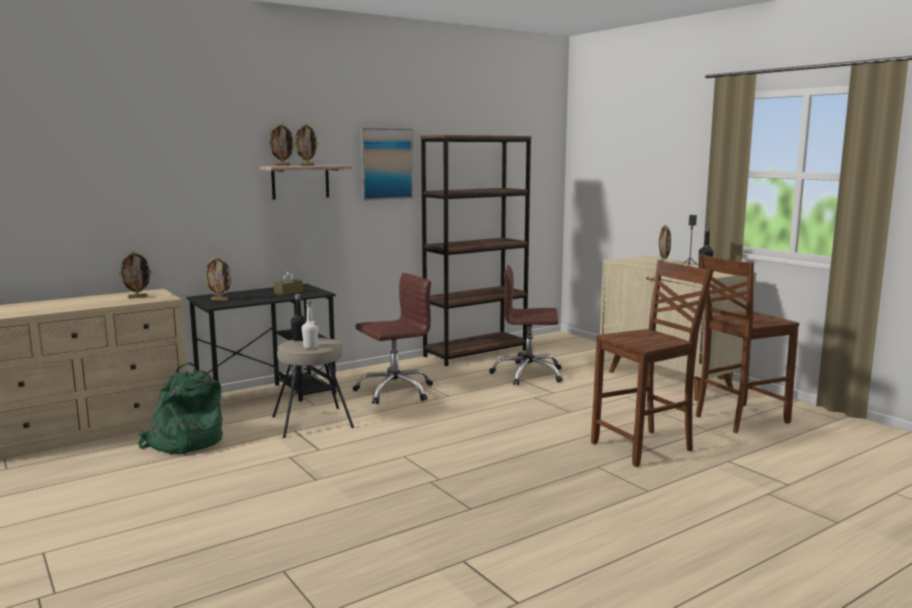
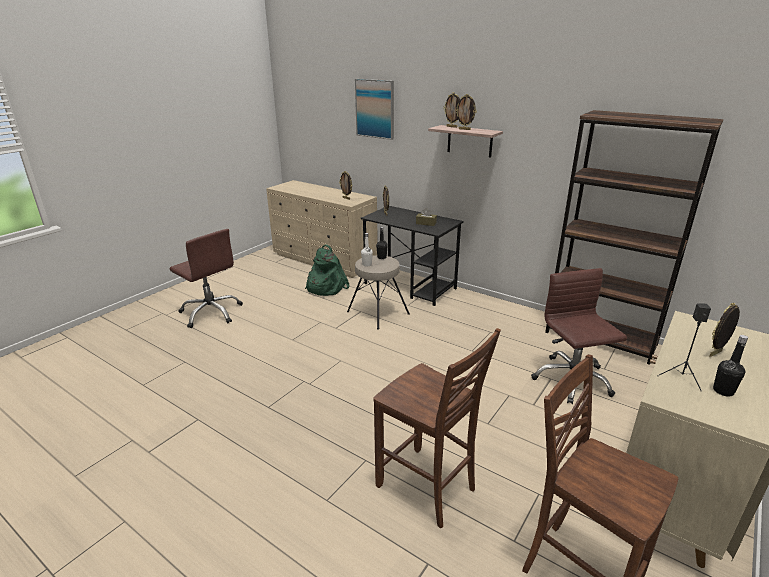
camera: 70 degrees right, 15 degrees up
(386, 164) = (550, 135): picture -> picture (375, 109)
(395, 391) = (460, 325): brown office chair -> brown office chair (211, 312)

